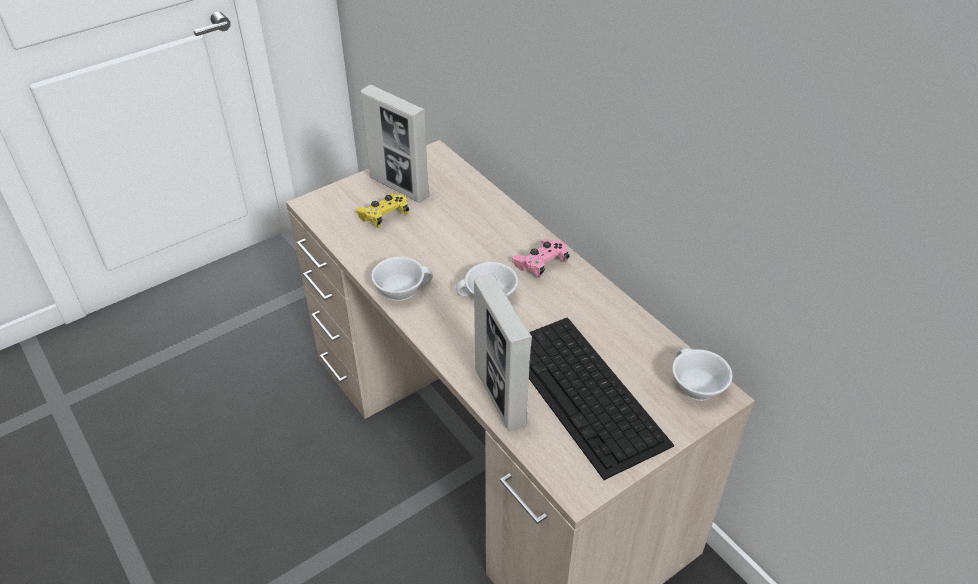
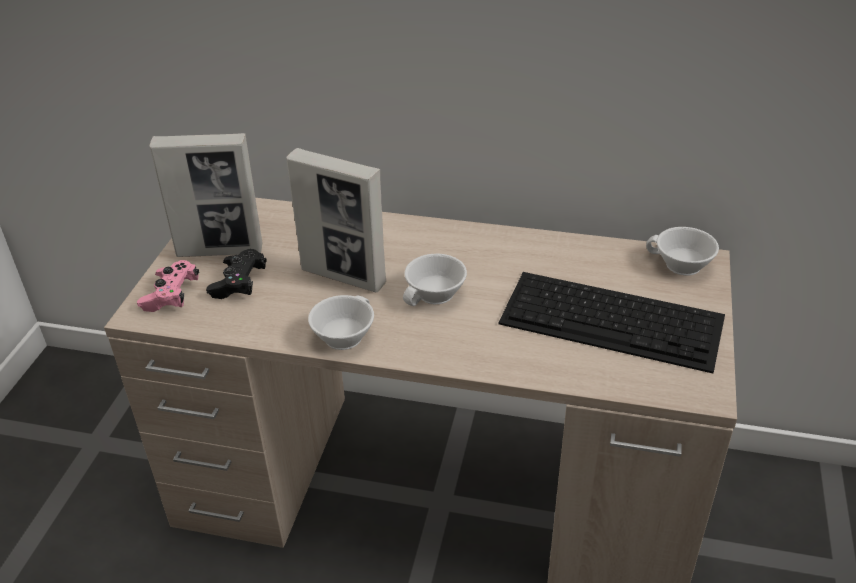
camera: 40 degrees left, 5 degrees down
(384, 216) = (239, 283): yellow game controller -> black game controller
(500, 397) = (554, 366): picture frame -> picture frame (343, 276)
(541, 264) = (444, 244): pink game controller -> pink game controller (171, 295)

